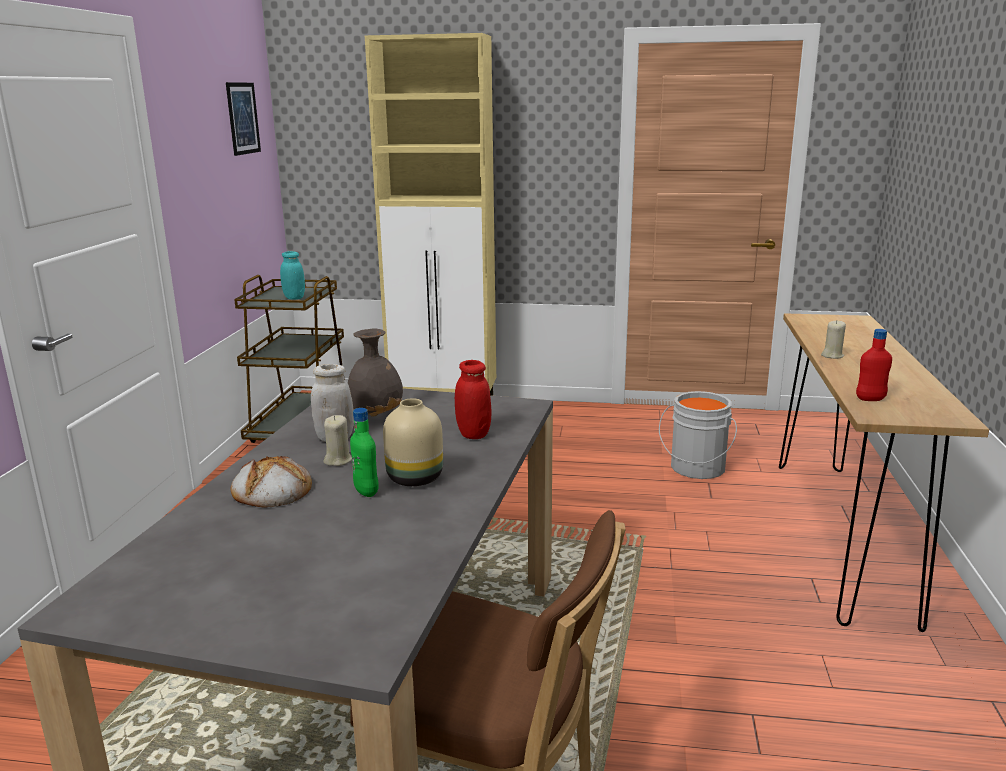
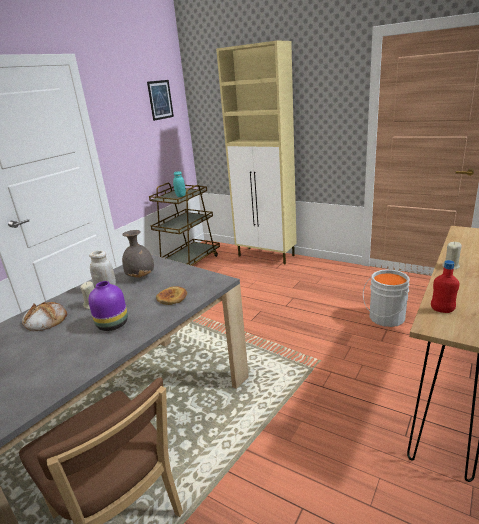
camera: 25 degrees right, 5 degrees up
(366, 491) = (82, 329): green bottle -> none
(416, 479) = (112, 325): beige vase -> purple vase
(473, 434) = (172, 298): red jar -> bread

